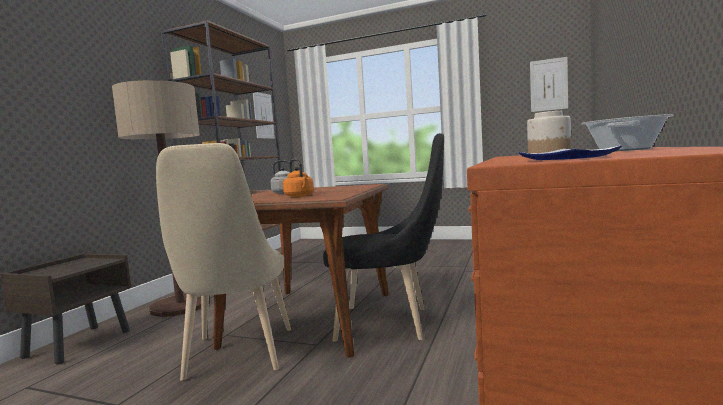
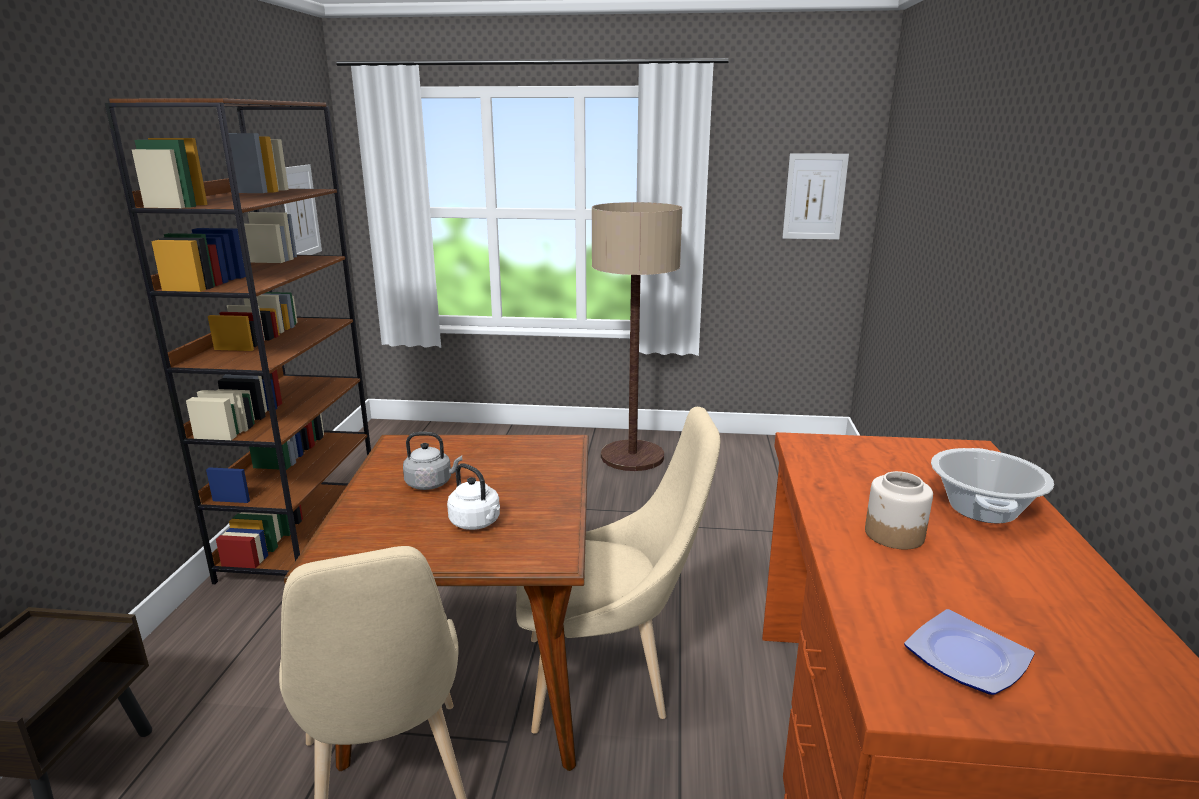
camera: 15 degrees left, 15 degrees up
(180, 306) = (219, 646): floor lamp -> floor lamp (632, 457)
(300, 196) = (477, 523): orange kettle -> white kettle
(390, 324) = (606, 678): black chair -> beige chair

